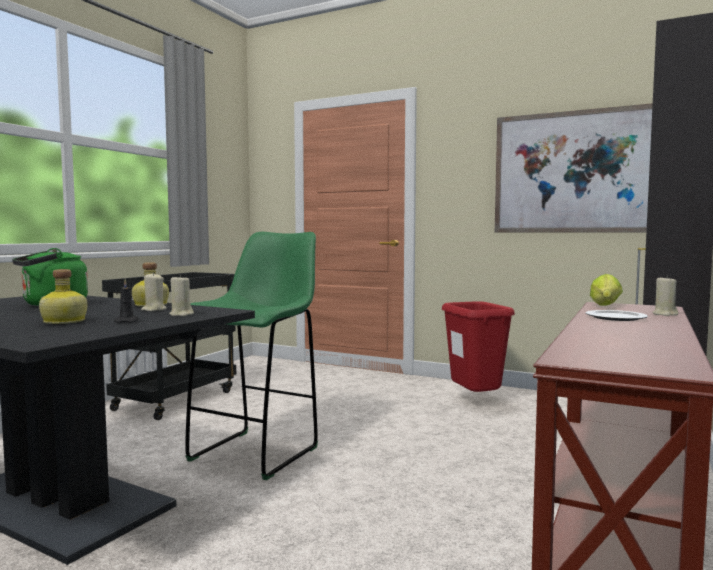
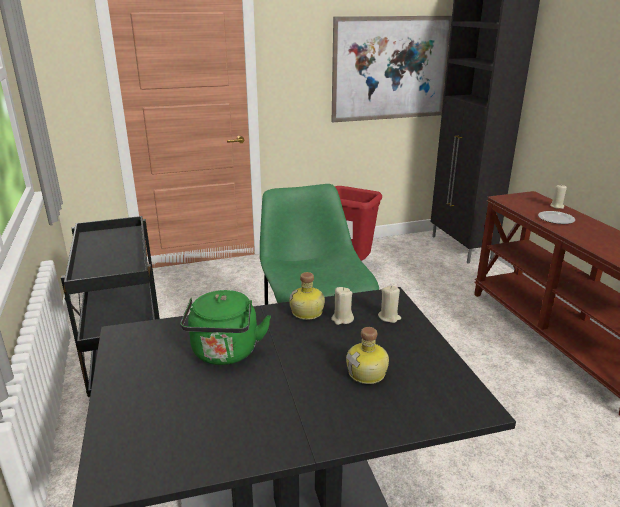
camera: 45 degrees left, 20 degrees up
(127, 321) = (402, 347): black candle -> none
(605, 306) = (514, 202): lettuce -> none

